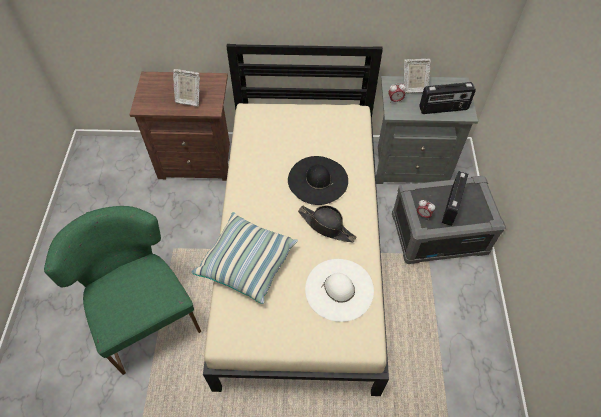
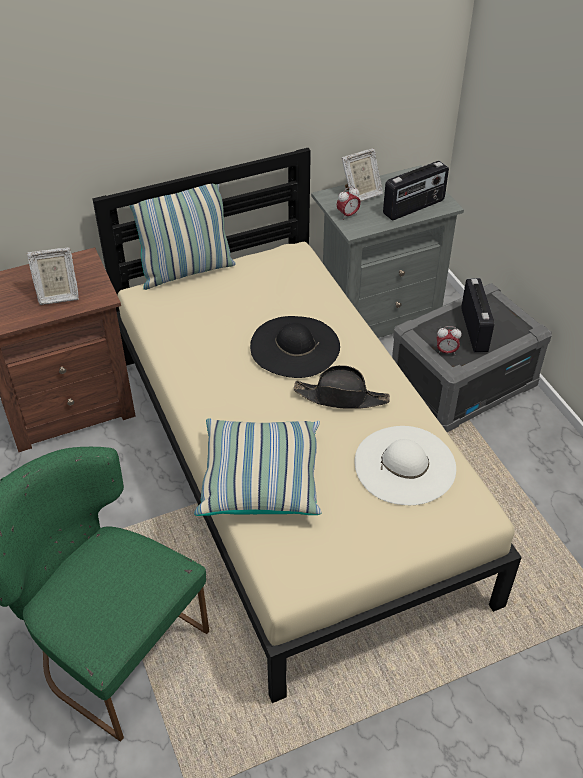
camera: 25 degrees left, 10 degrees down
(283, 103) = (186, 271): none -> pillow

